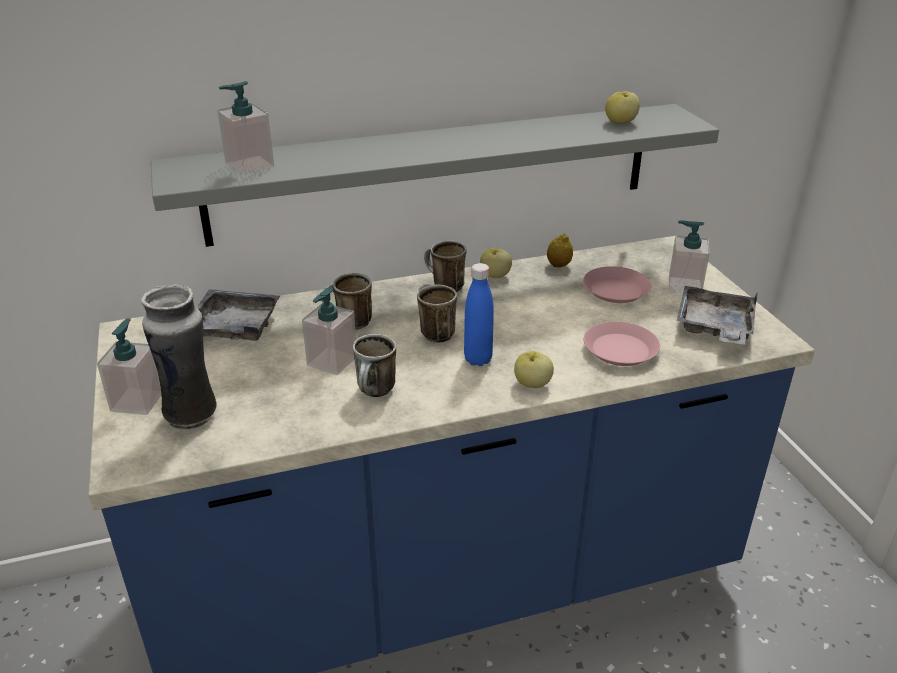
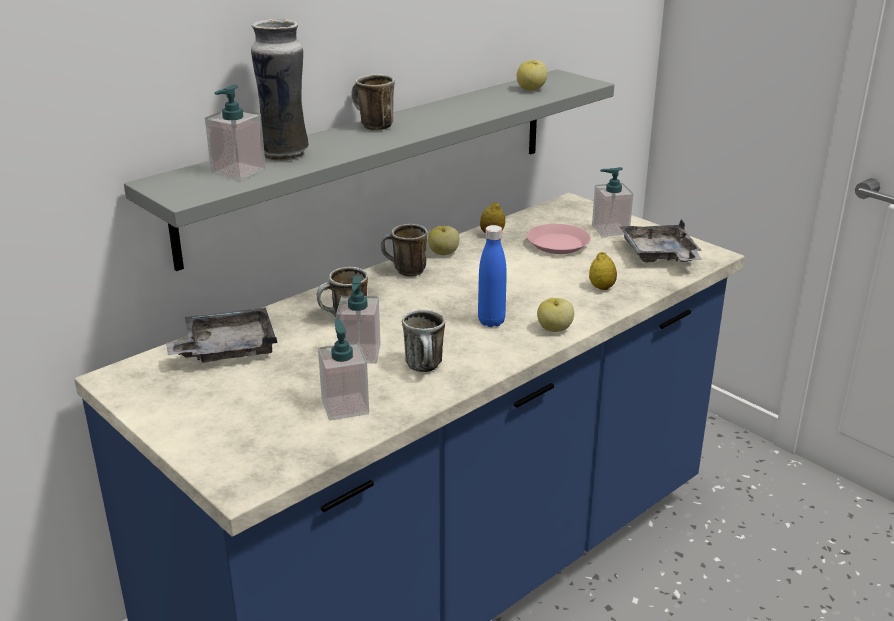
camera: 25 degrees left, 5 degrees down
(137, 401) = (196, 432): soap dispenser -> soap dispenser (345, 406)
(192, 415) = (267, 429): vase -> vase (285, 154)
(433, 333) = (432, 310): mug -> mug (371, 125)
(620, 349) = (601, 287): pink plate -> lemon

